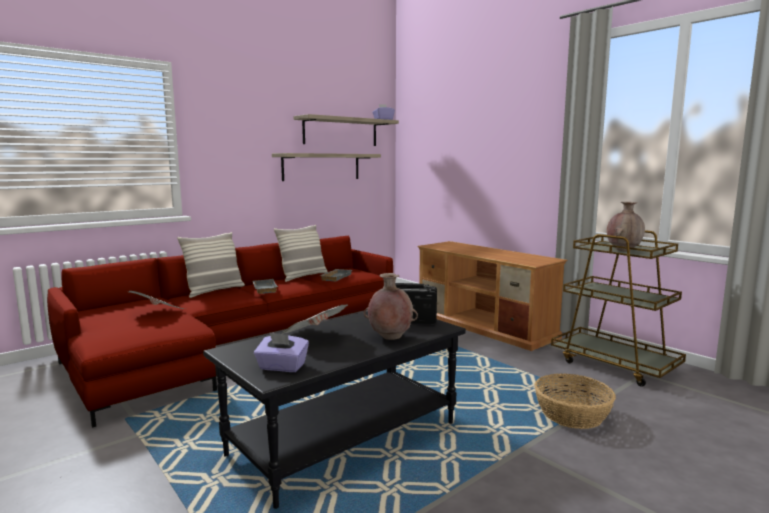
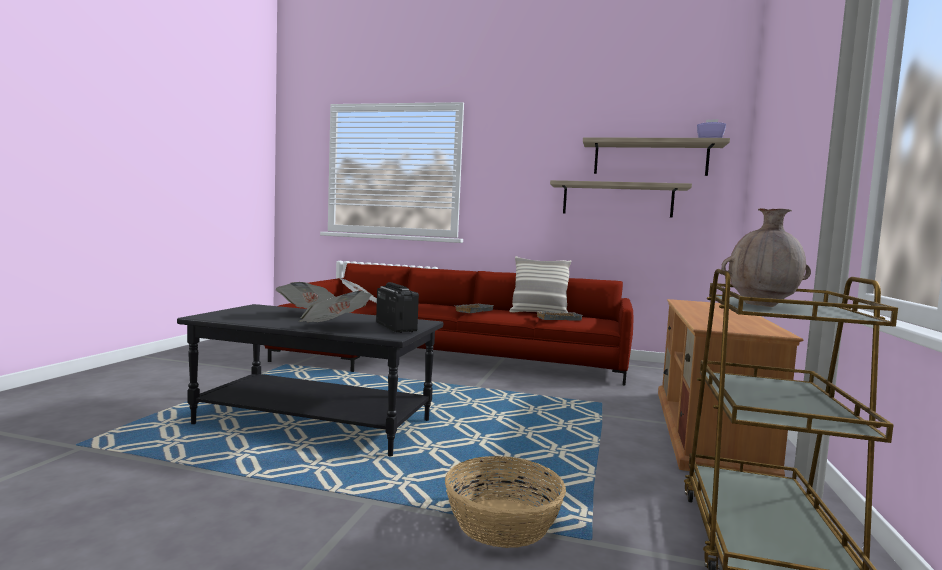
camera: 55 degrees right, 5 degrees down
(214, 291) = (443, 304): pillow -> none
(282, 367) = (230, 315): purple tissue box -> none
(390, 337) = (334, 327): brown vase -> newspaper

